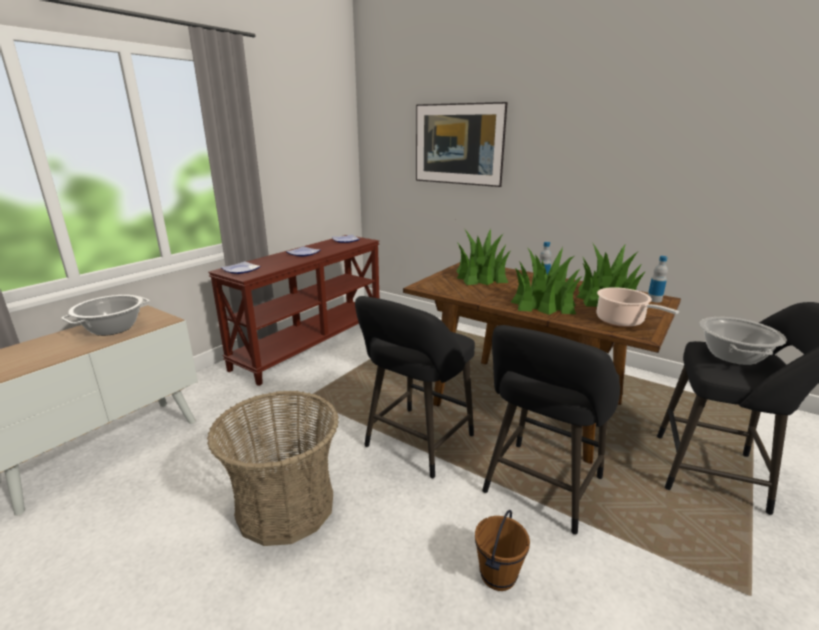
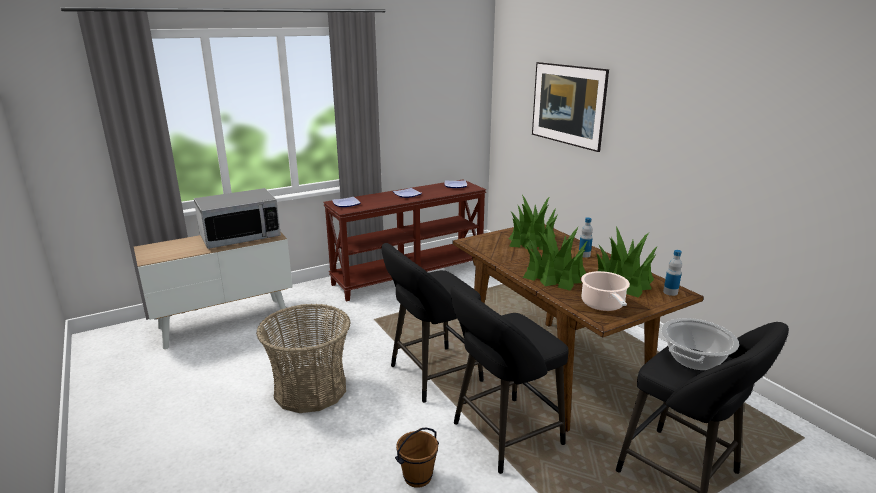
camera: 25 degrees right, 0 degrees up
(113, 328) = (240, 237): cooking pot -> microwave

